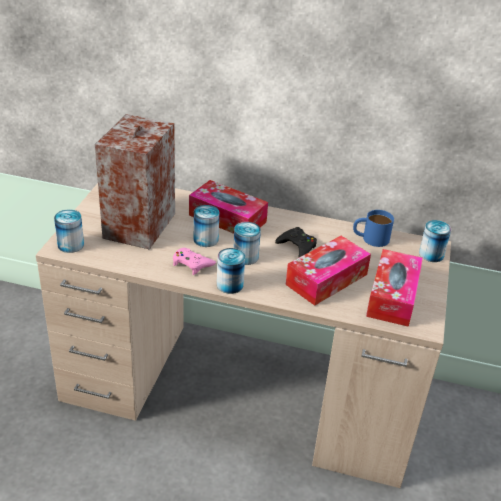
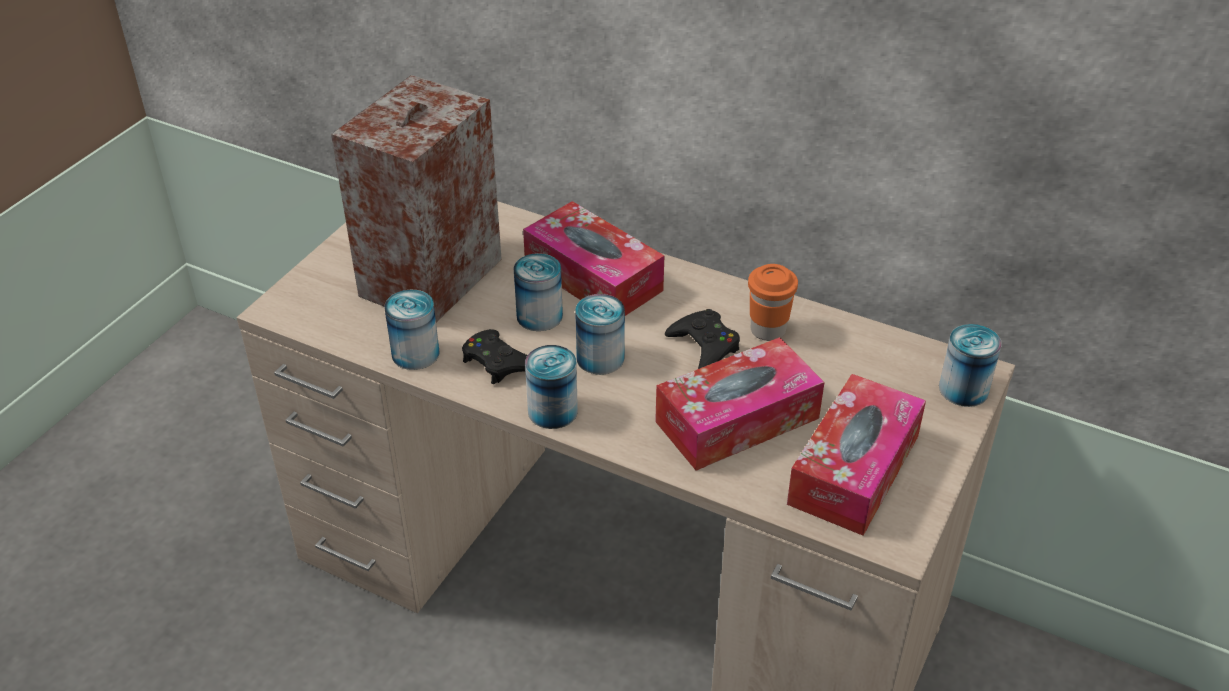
camera: 15 degrees right, 5 degrees up
(70, 245) = (301, 304): can -> can (415, 353)
(192, 264) = (498, 362): pink game controller -> black game controller
(326, 236) = (768, 330): none -> orange cup
(370, 238) = (852, 343): blue mug -> none

